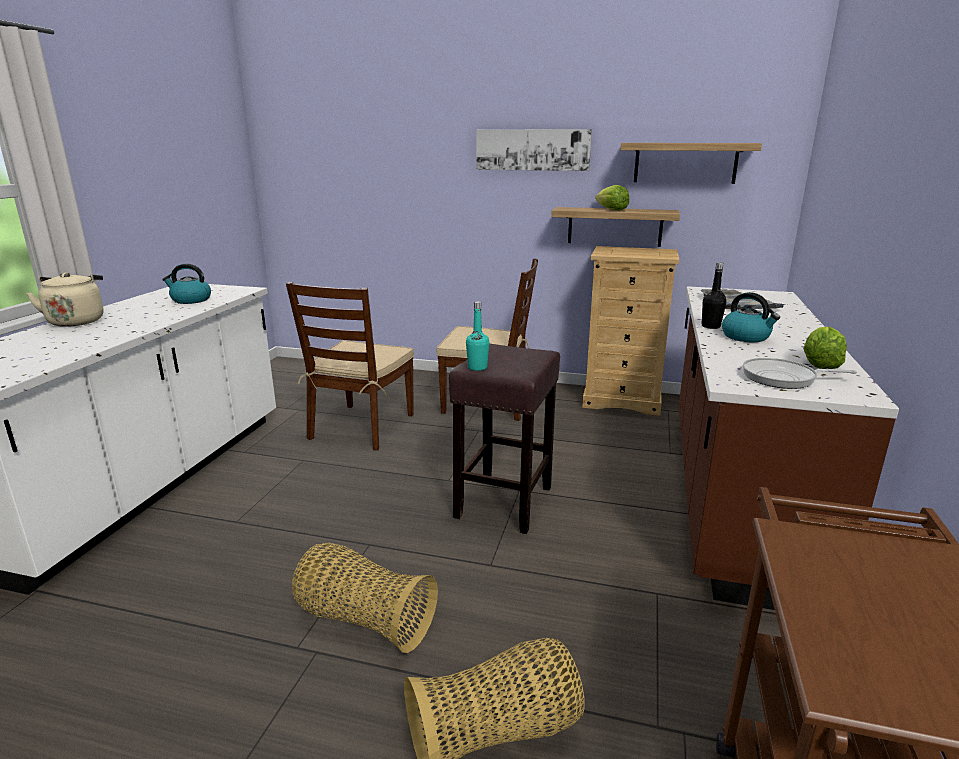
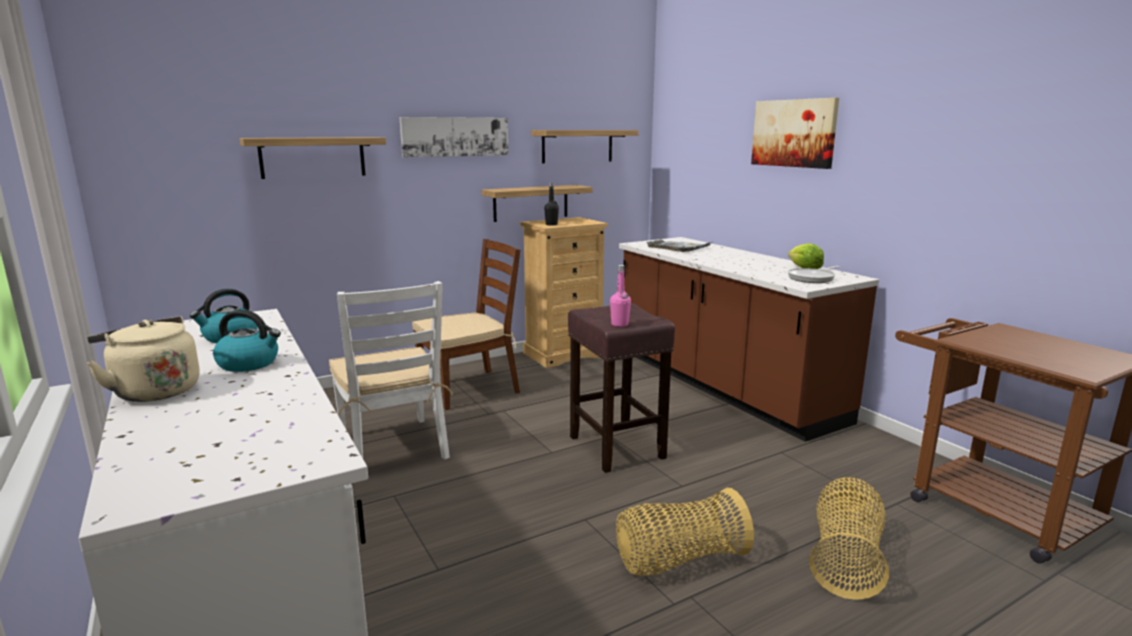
camera: 45 degrees left, 5 degrees down
(361, 427) = (393, 447): brown chair -> white chair
(401, 167) = (313, 157): none -> shelf
(477, 367) = (619, 324): turquoise bottle -> pink bottle
(611, 210) = (535, 188): lettuce -> none
(710, 326) = (707, 262): black bottle -> black bottle (551, 224)
(746, 337) = (739, 264): kettle -> kettle (249, 363)
(895, 150) = (794, 133): none -> picture

